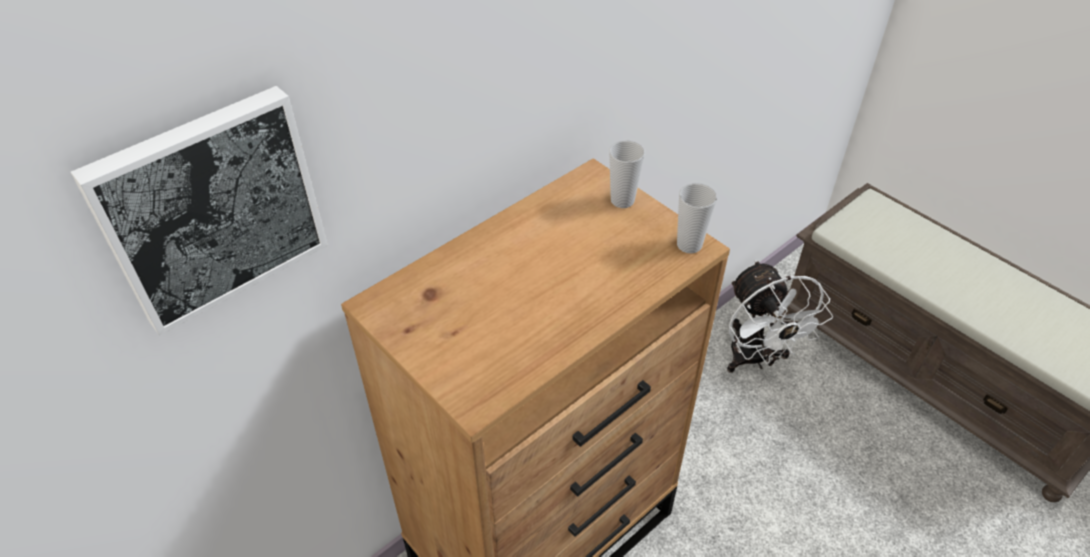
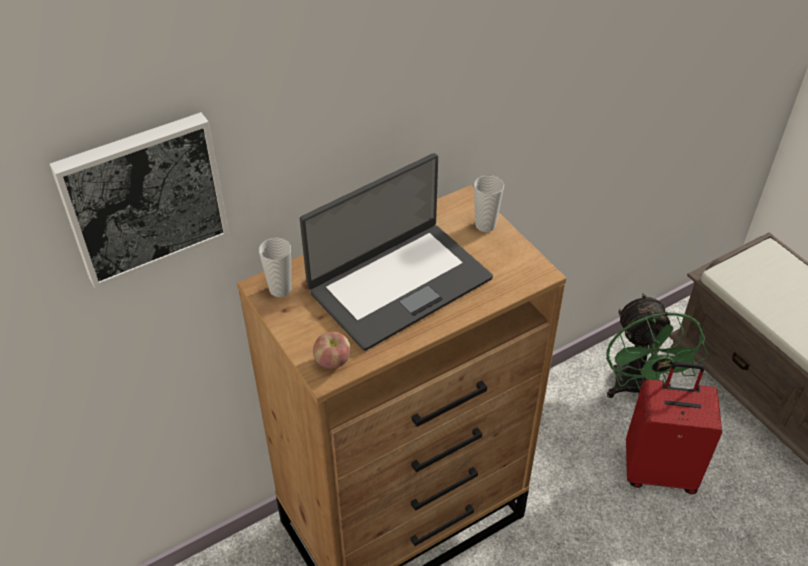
camera: 10 degrees right, 0 degrees up
(481, 386) = (332, 361): none -> apple
(539, 280) = (398, 283): none -> laptop
(689, 245) = (532, 270): cup -> cup (280, 289)
(755, 359) = (637, 389): white fan -> green fan
(797, 441) = (659, 470): none -> red suitcase

